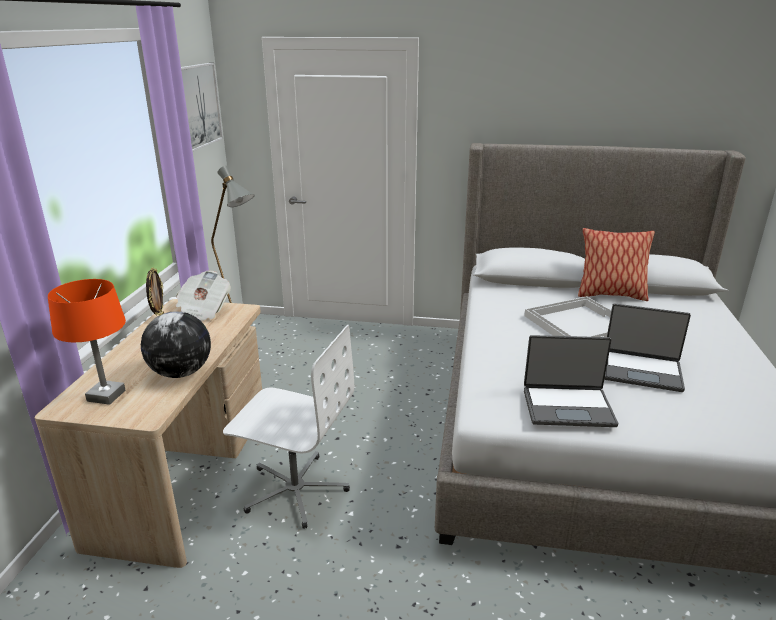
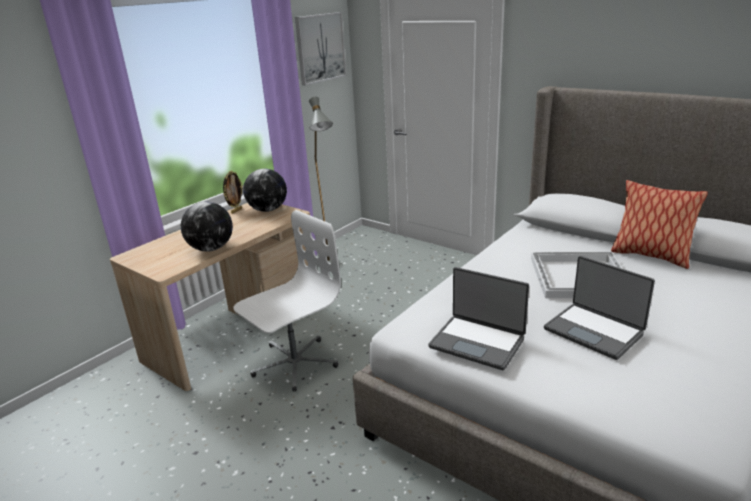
camera: 30 degrees right, 0 degrees up
(106, 396) = (156, 254): orange table lamp -> none
(202, 311) = (267, 210): newspaper -> globe
(295, 489) = (294, 363): white office chair -> white office chair turned 90 degrees counterclockwise

